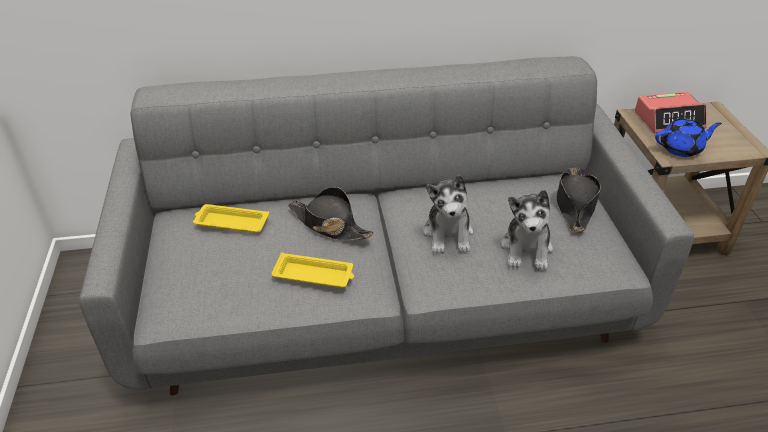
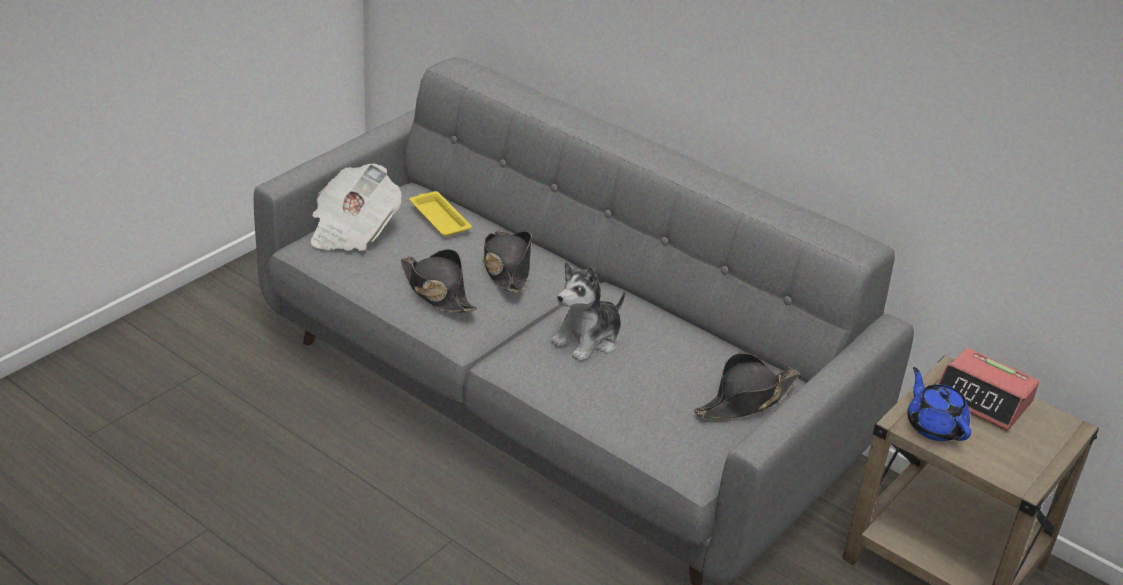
camera: 45 degrees right, 5 degrees down
(181, 277) = (352, 230): none -> newspaper
(315, 275) = (437, 291): yellow tray -> black hat
(526, 249) = (632, 395): plush toy -> none
(681, 148) = (934, 426): blue teapot -> blue teapot turned 150 degrees counterclockwise

